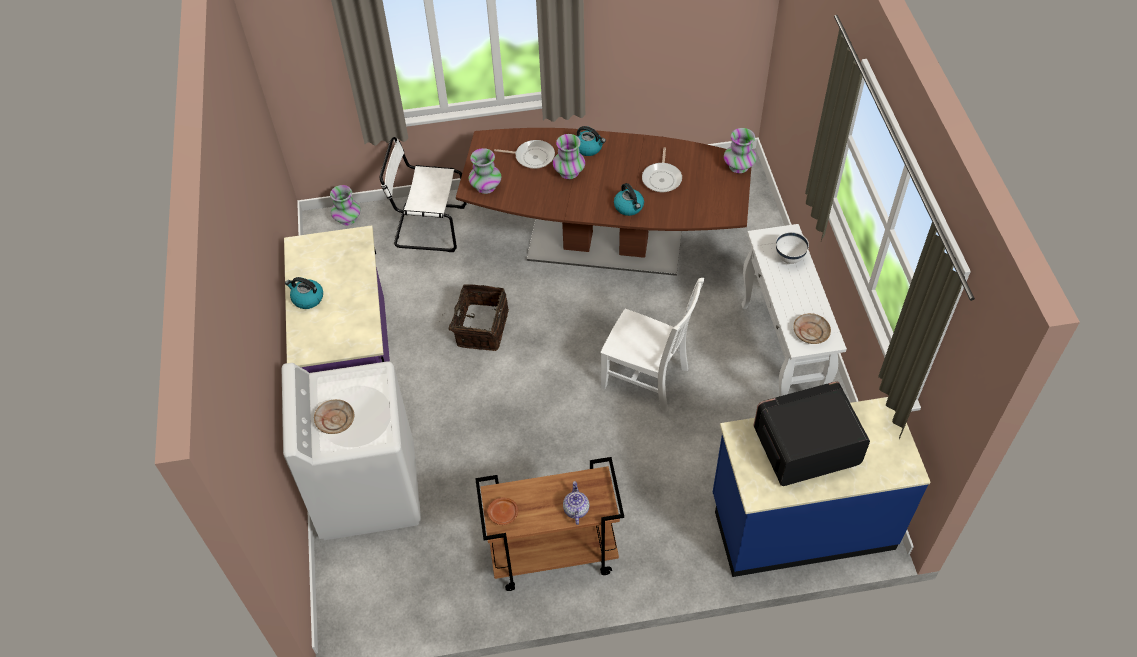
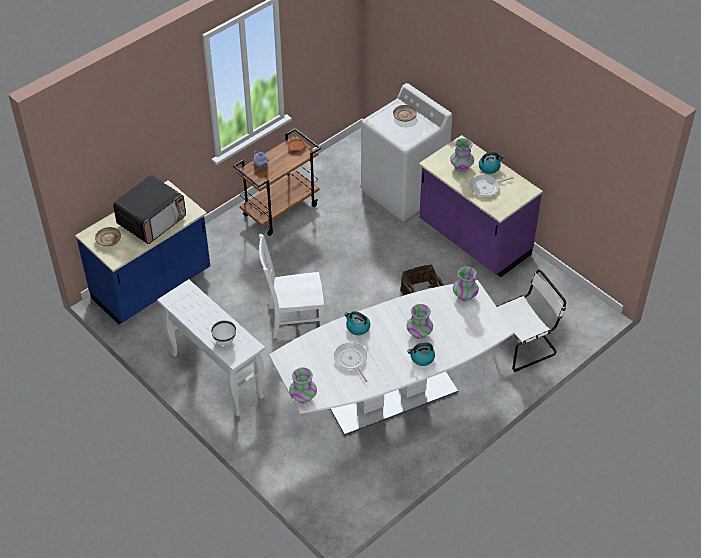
camera: 145 degrees right, 5 degrees down
(347, 219) = (583, 323): vase -> vase (461, 166)
(532, 157) = (454, 332): frying pan -> frying pan (486, 187)
(605, 245) = (390, 394): brown dining table -> white dining table
(811, 332) = (184, 299): beige plate -> beige plate (108, 239)

